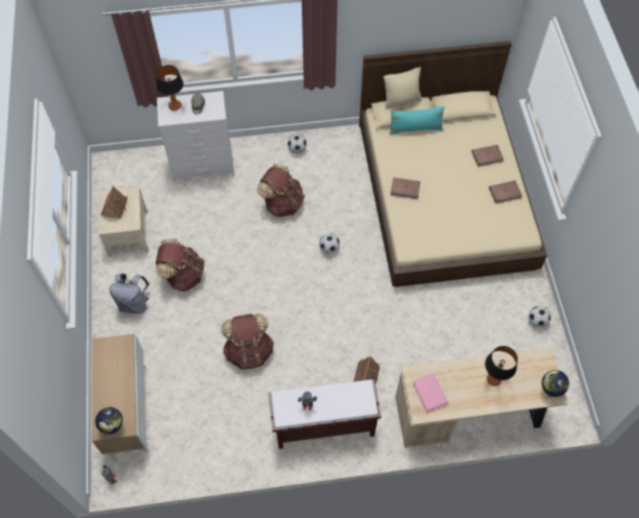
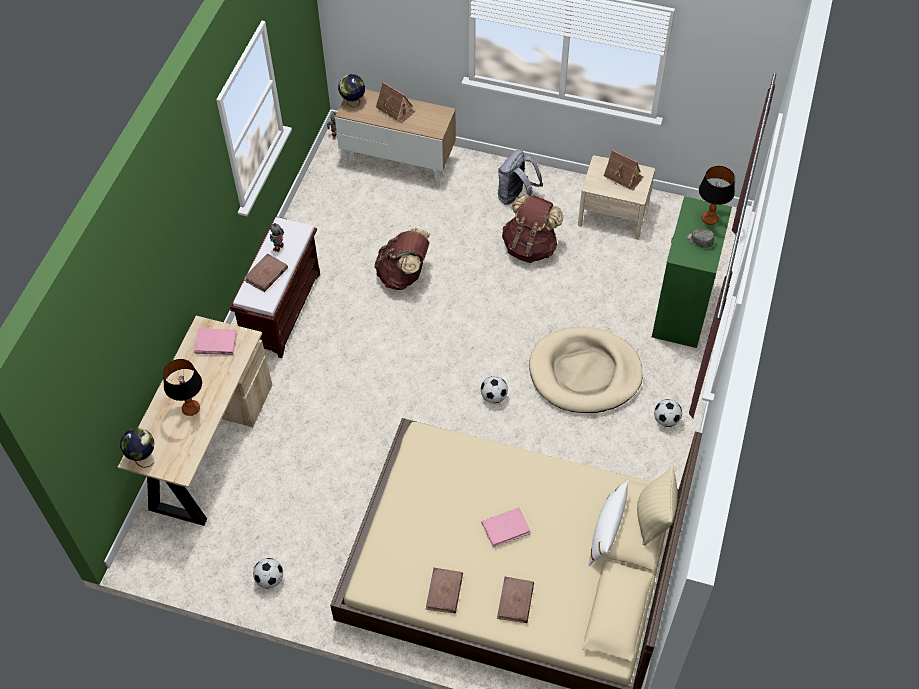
camera: 115 degrees right, 5 degrees down
(203, 165) = (682, 311): white dresser -> green dresser
(282, 203) = (585, 373): brown backpack -> beige dog bed
(366, 374) = (313, 369): toy house -> toy house (396, 110)
(405, 189) = (510, 472): brown book -> brown book (266, 274)
(415, 128) = (606, 531): turquoise pillow -> white pillow
(445, 177) = (506, 528): none -> pink book

